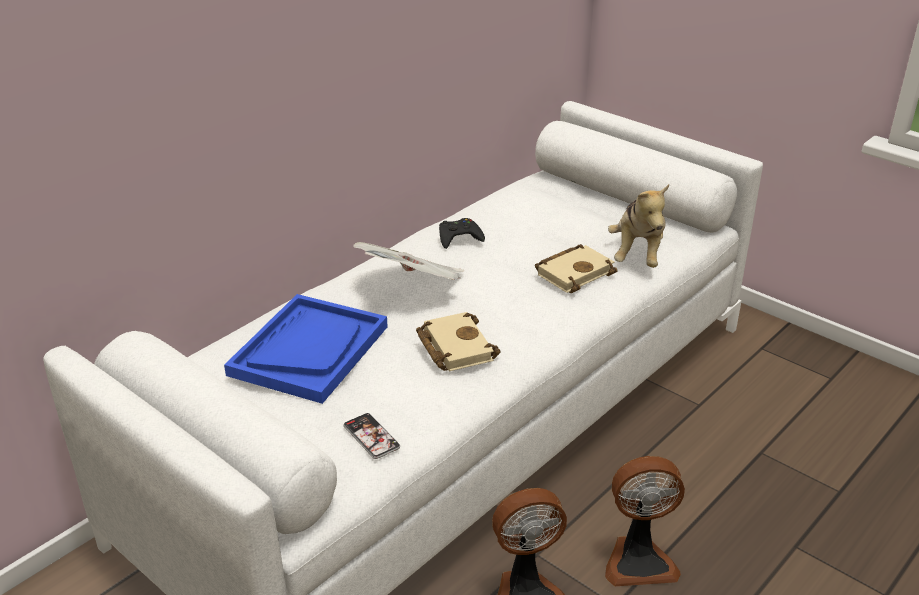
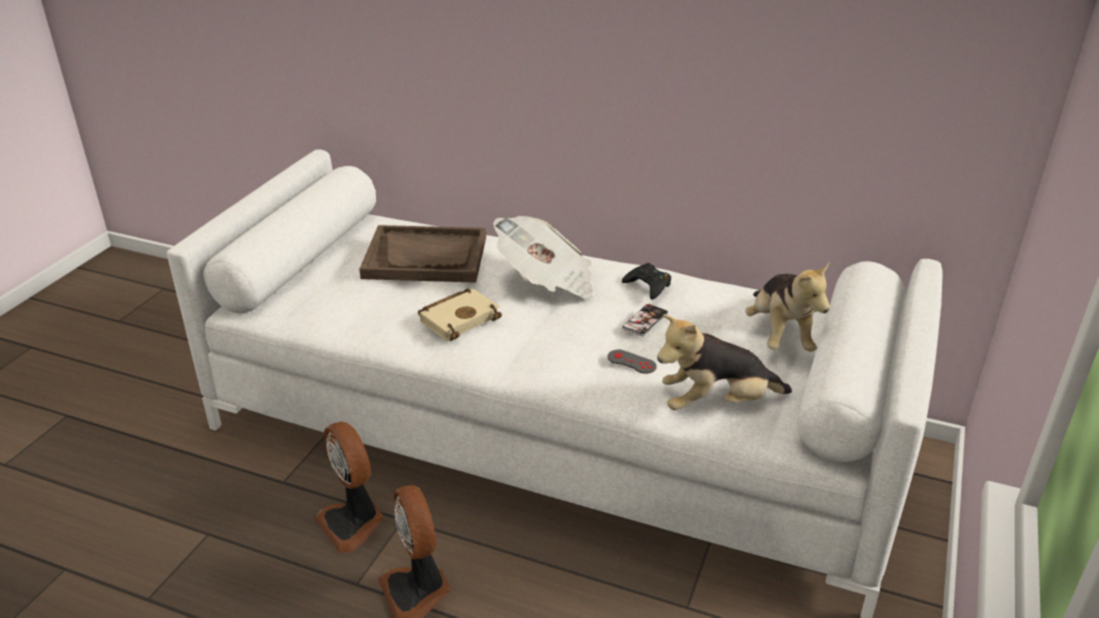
camera: 70 degrees right, 0 degrees up
(309, 350) = (426, 257): blue tray -> brown tray
(371, 436) = (328, 308): phone -> phone (645, 321)
(565, 203) = (779, 335): none -> plush toy
(574, 272) = (631, 362): beige book -> grey game controller

